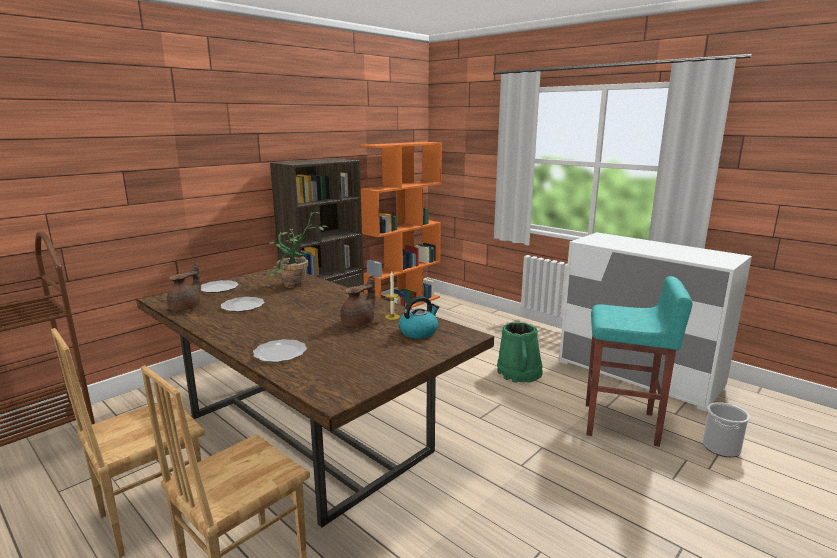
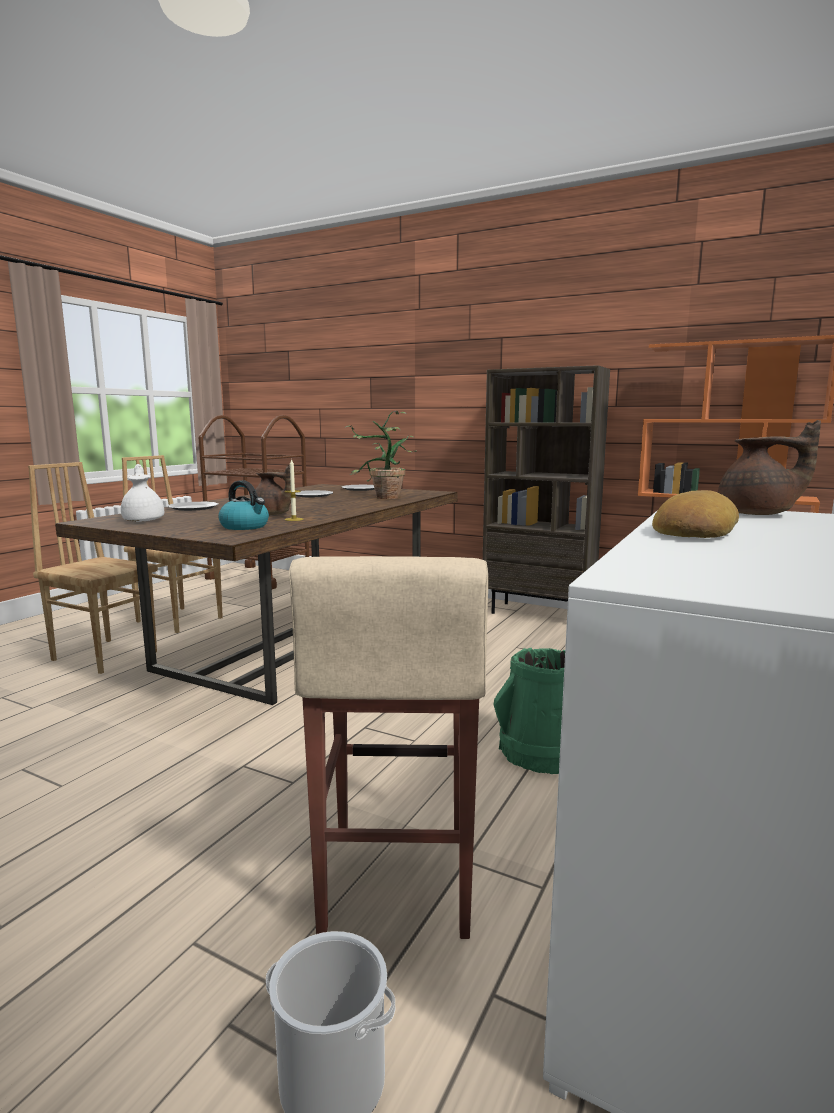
camera: 75 degrees right, 5 degrees down
(186, 307) = (303, 490): brown teapot -> brown teapot (758, 514)
(350, 371) = (144, 520): none -> white teapot
(622, 425) = (394, 880): turquoise stool -> beige stool
(640, 249) = (693, 530): none -> bread

